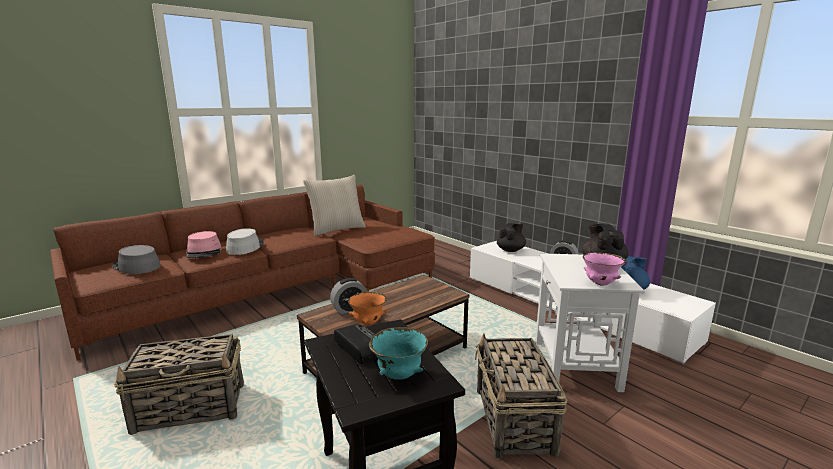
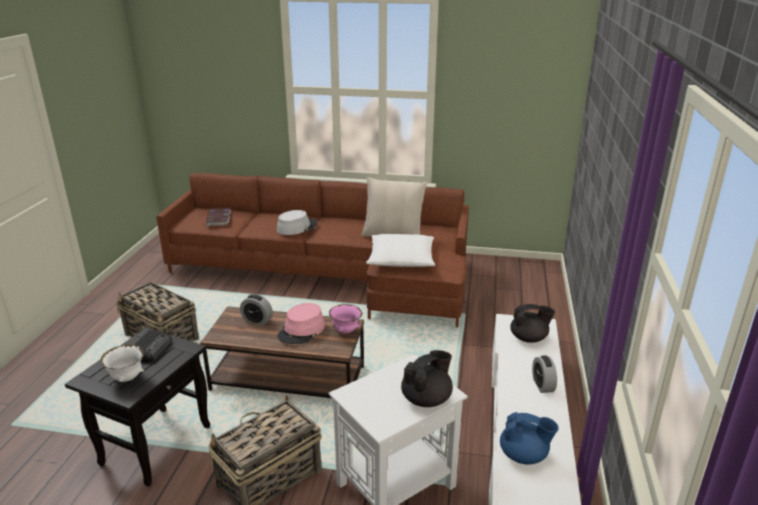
camera: 50 degrees right, 10 degrees up
(136, 266) = (218, 219): grey hat -> book
(204, 252) = (268, 221): pink hat -> pink hat (301, 330)
(368, 323) = (244, 338): orange bowl -> none
(374, 237) = (401, 259): none -> white pillow
(399, 375) = (127, 378): turquoise bowl -> white bowl
(601, 284) = (364, 411): pink bowl -> pink bowl (345, 331)

